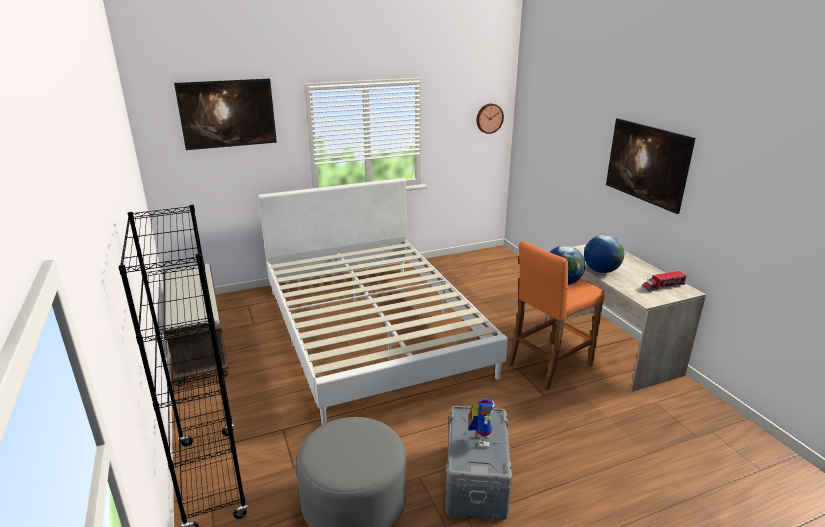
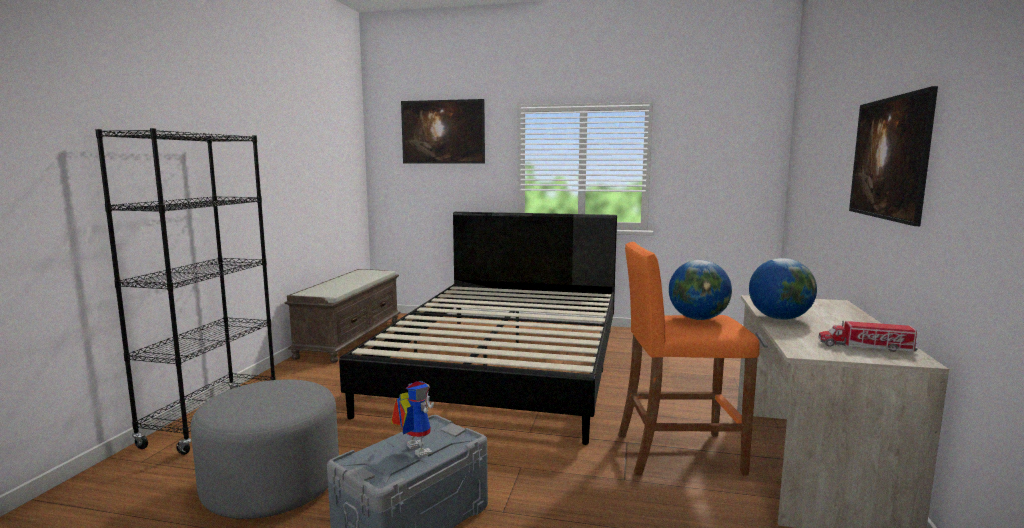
camera: 35 degrees right, 15 degrees down
(372, 330) = (506, 366): white bed -> black bed
(480, 438) = (413, 450): toy robot -> toy robot turned 75 degrees counterclockwise
(489, 118) = (748, 156): wall clock -> none

